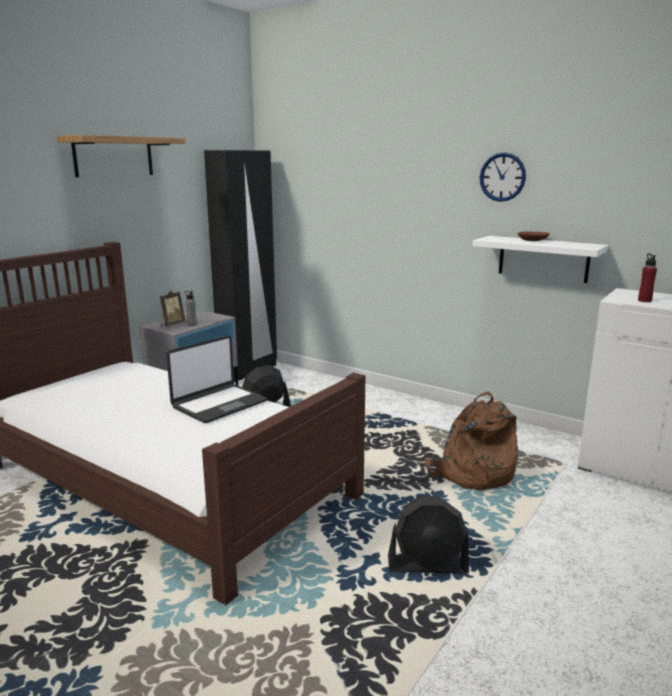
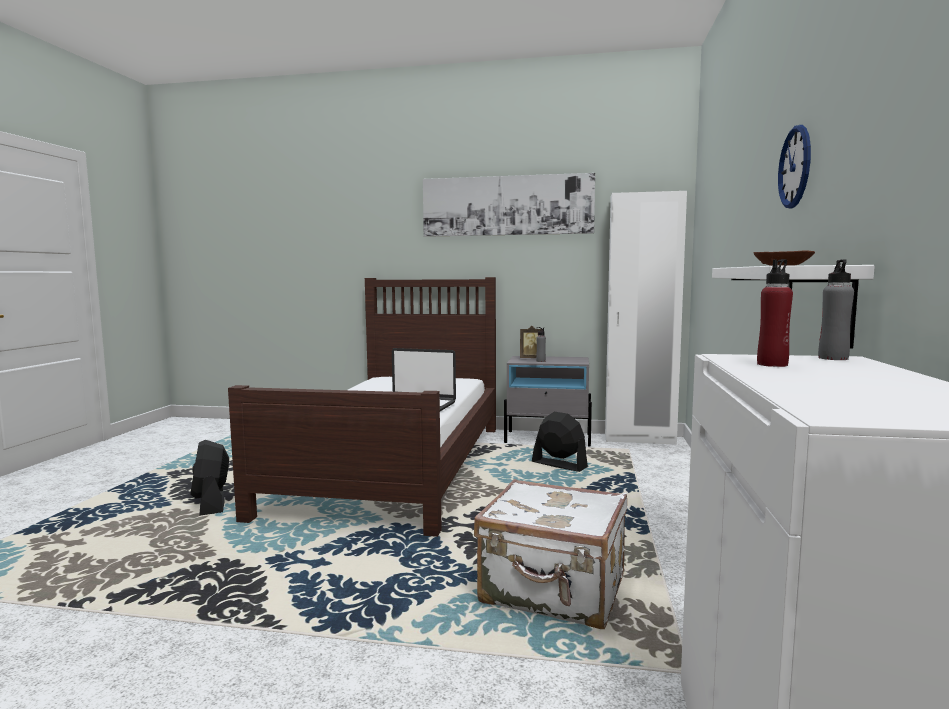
camera: 65 degrees right, 10 degrees down
(113, 156) = (507, 206): shelf -> picture
(248, 371) = (639, 439): black wardrobe -> white wardrobe
(427, 565) = (321, 594): black fan -> black fan (211, 503)
(471, 473) = (554, 591): brown backpack -> white suitcase
(625, 291) = (833, 358): none -> grey bottle

